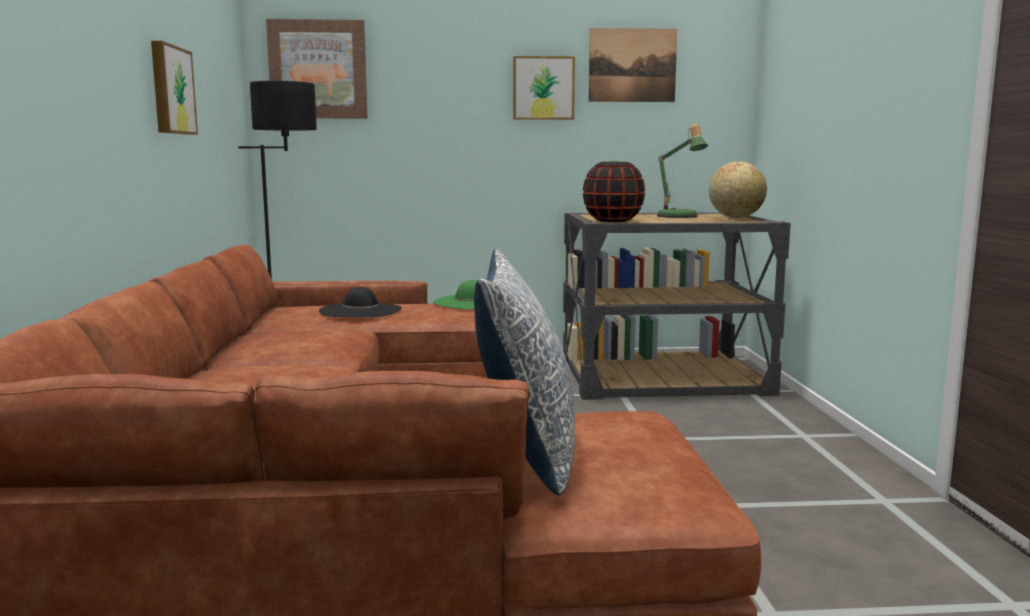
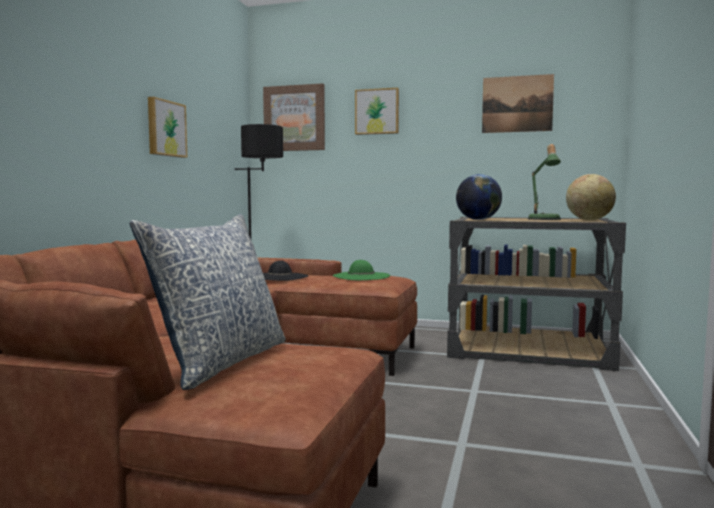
camera: 20 degrees right, 5 degrees down
(543, 88) = (447, 124): picture -> picture (377, 112)
(613, 221) = (478, 220): black vase -> globe

